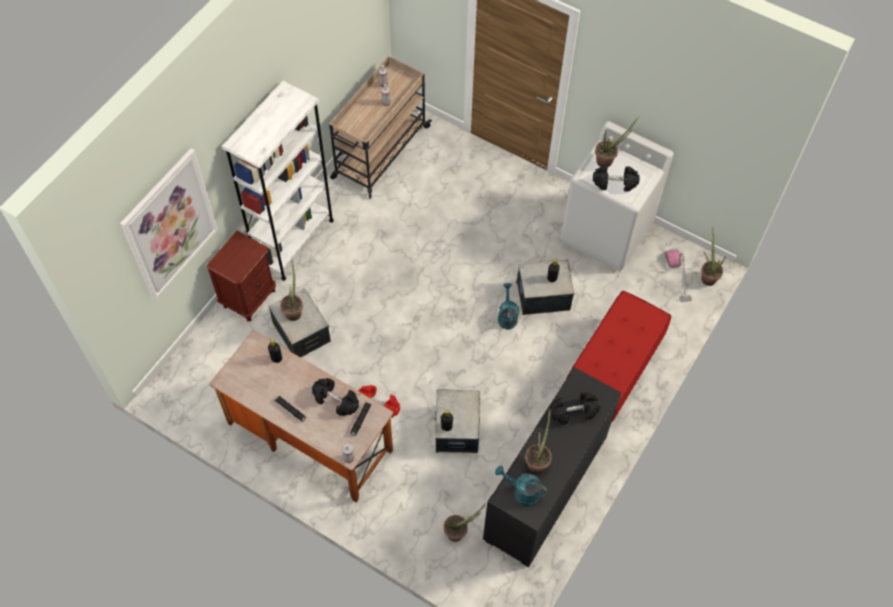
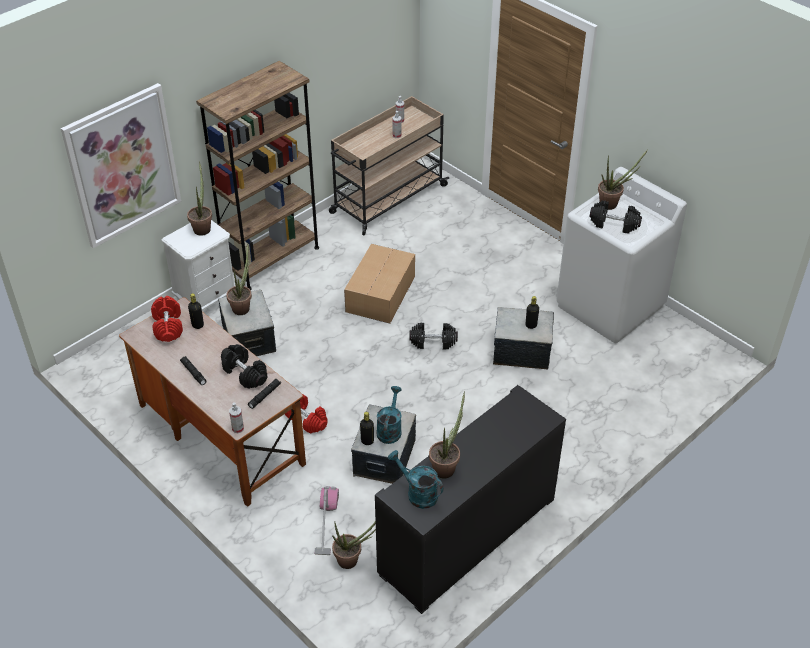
camera: 15 degrees right, 15 degrees down
(249, 298) = (207, 299): brown nightstand -> white nightstand
(250, 365) = (168, 326): none -> red dumbbell
(294, 241) = (271, 259): white bookcase -> brown bookcase
(405, 259) = (381, 293): none -> cardboard box
(507, 316) = (475, 362): turquoise watering can -> turquoise watering can (390, 429)
(573, 411) = (504, 427): black dumbbell -> black dumbbell (433, 342)
(612, 371) = (580, 436): red bench -> none
(678, 276) = (681, 359): vacuum cleaner -> vacuum cleaner (326, 523)
(707, 276) = (716, 365): potted plant -> potted plant (202, 227)

